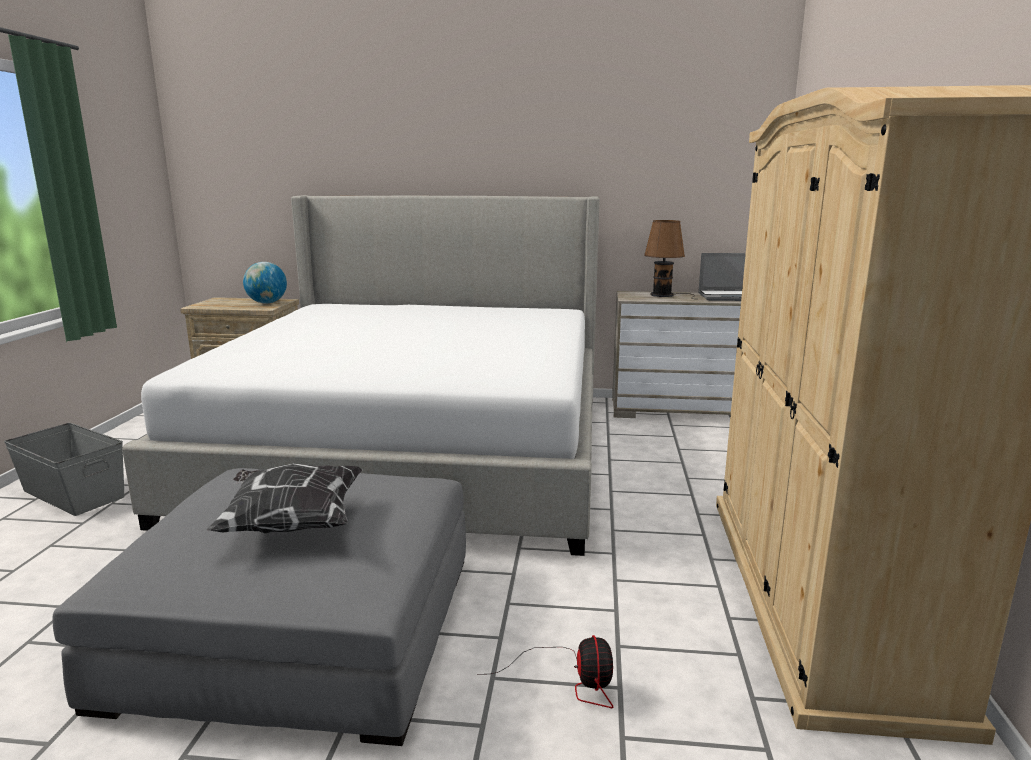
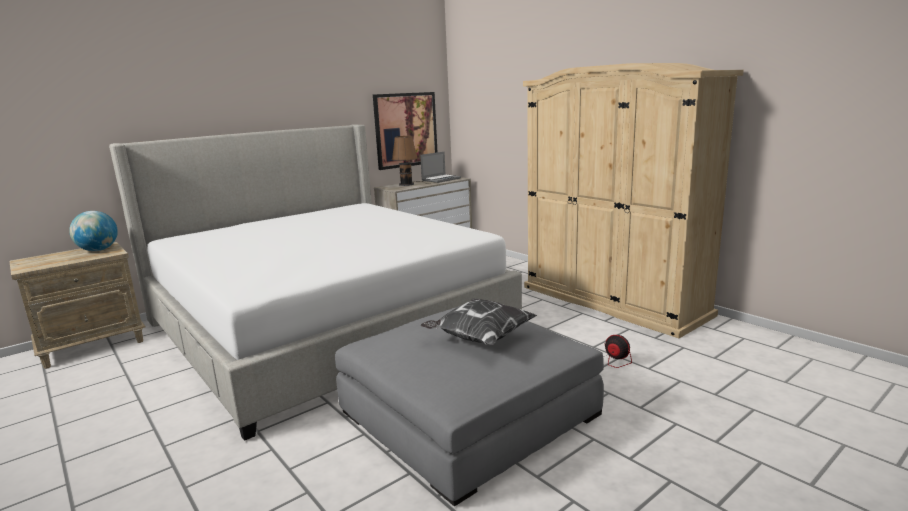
camera: 45 degrees left, 0 degrees up
(73, 494) = (102, 462): grey storage box -> none
(690, 212) = (406, 130): none -> picture

